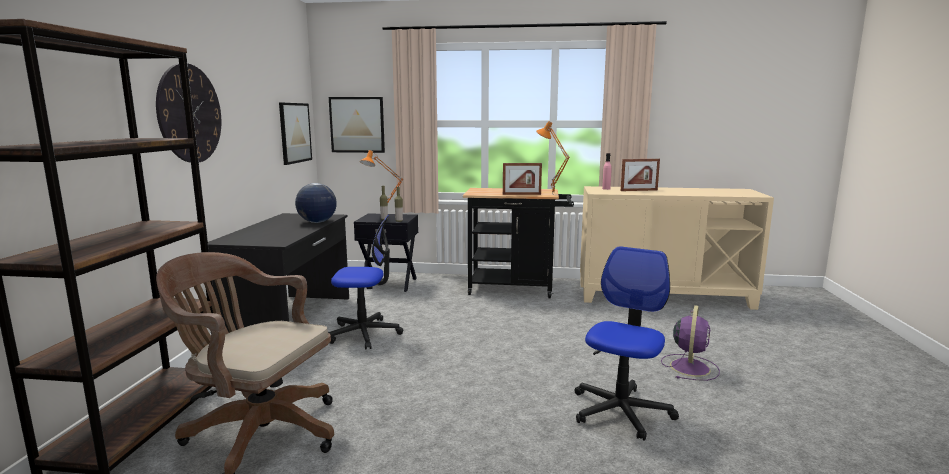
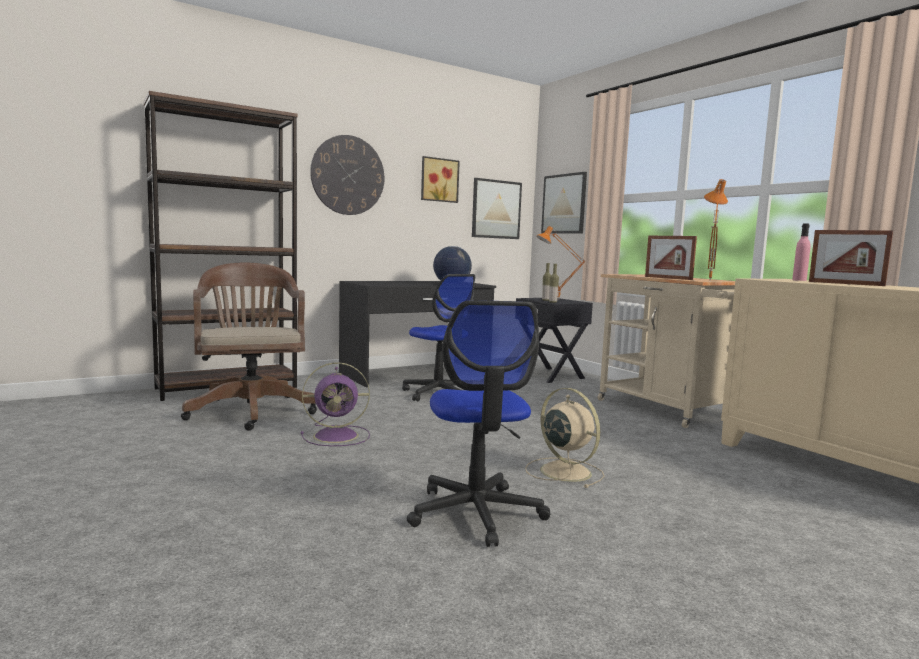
camera: 50 degrees right, 5 degrees down
(257, 108) = (438, 180): none -> picture
(517, 289) = (668, 411): black cart -> beige cart
(580, 358) = (563, 471): none -> beige fan
(621, 411) = (476, 513): office chair -> office chair turned 90 degrees clockwise
(690, 367) = (680, 533): purple fan -> purple fan (338, 436)

